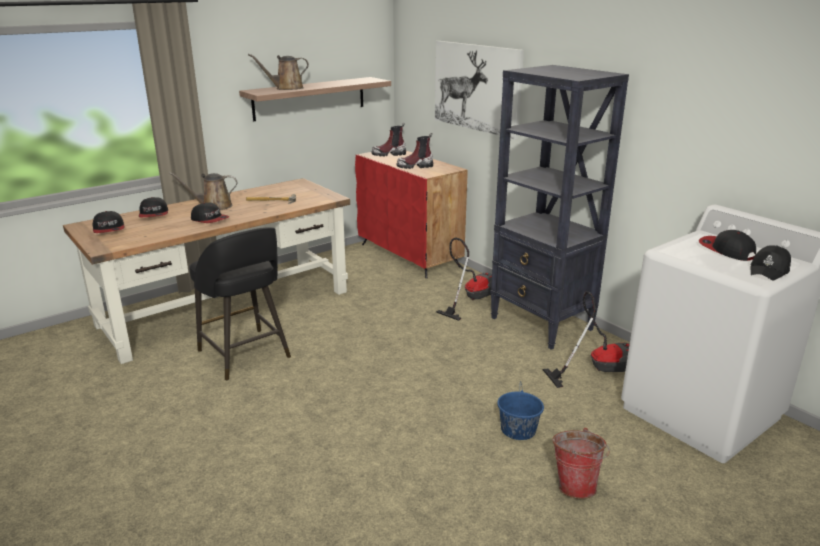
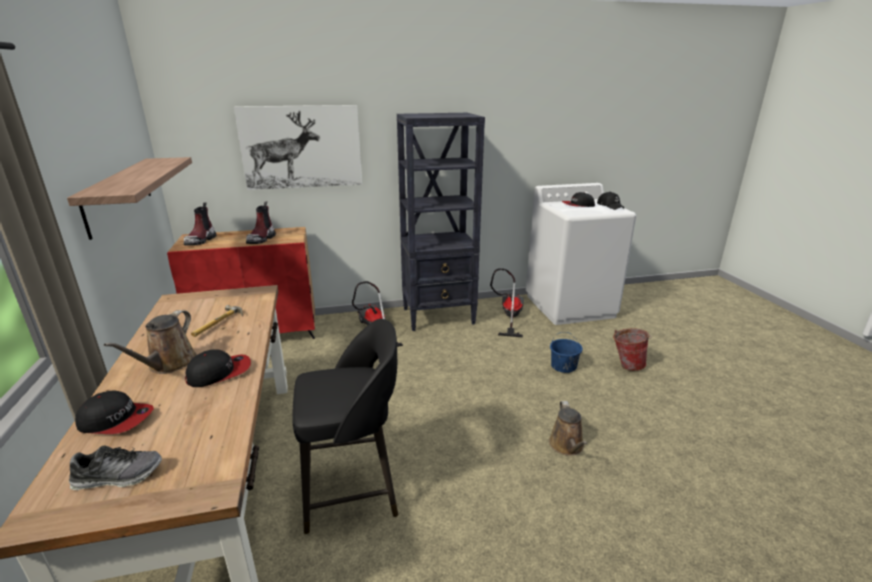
camera: 65 degrees left, 0 degrees up
(109, 229) = (119, 476): cap -> shoe
(286, 88) = (125, 182): brown watering can -> brown watering can (567, 446)

